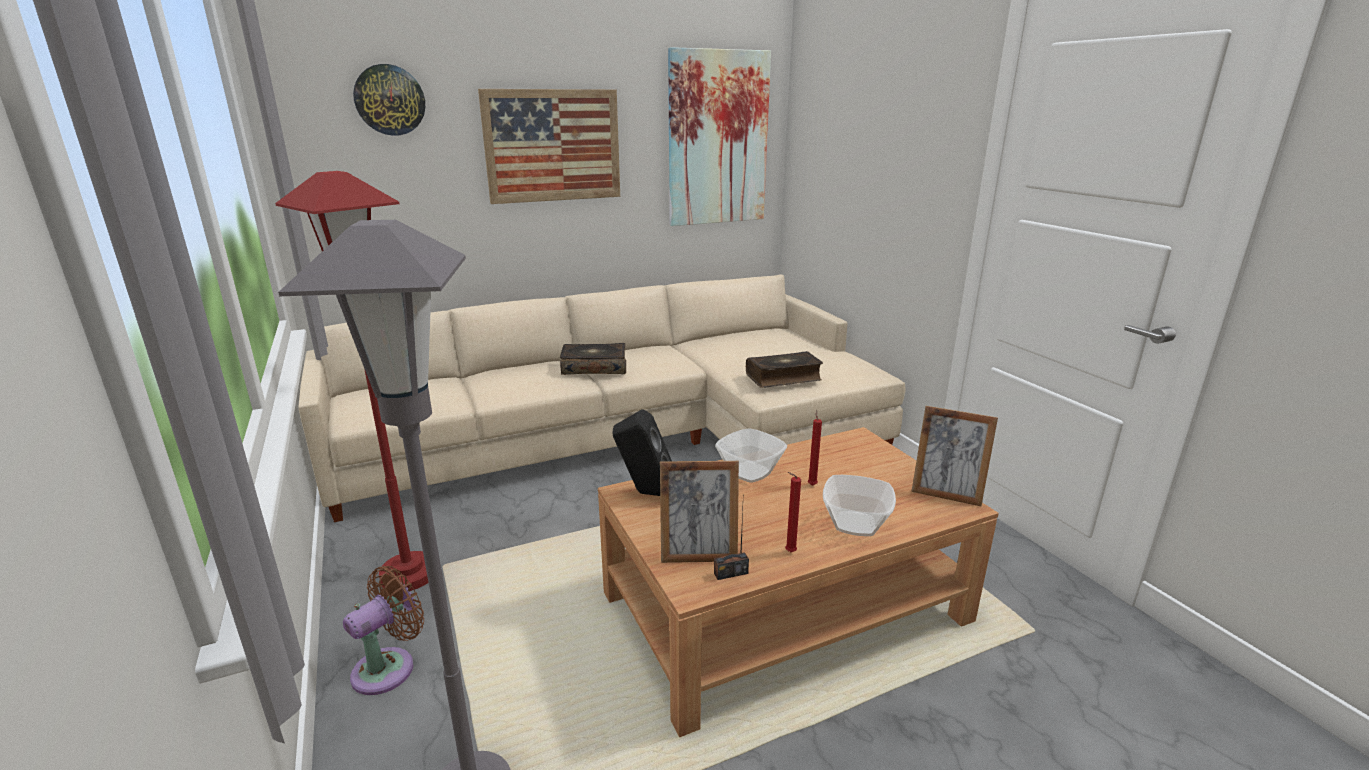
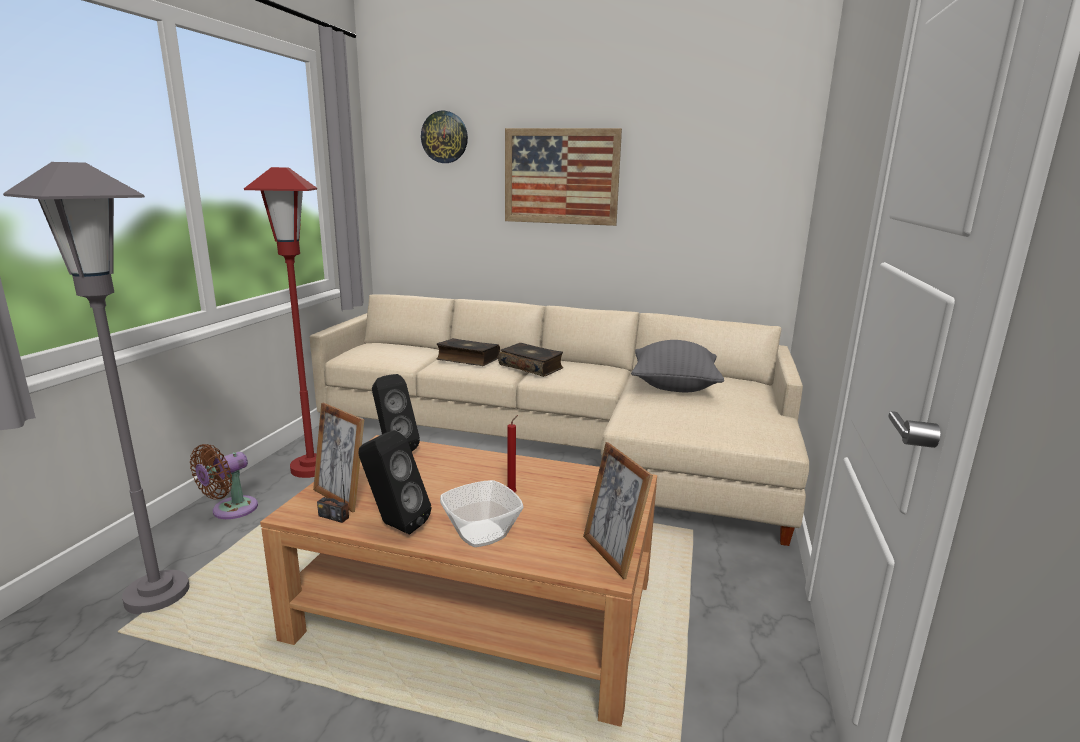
camera: 40 degrees right, 5 degrees down
(389, 667) = (230, 510): brown fan -> brown fan turned 135 degrees clockwise
(718, 139) = (727, 178): picture -> none
(742, 350) = (674, 387): none -> grey pillow
(750, 473) = (485, 466): bowl -> none
(783, 378) = (665, 415): book -> book (467, 359)
(788, 552) = (394, 525): red candle -> black speaker

